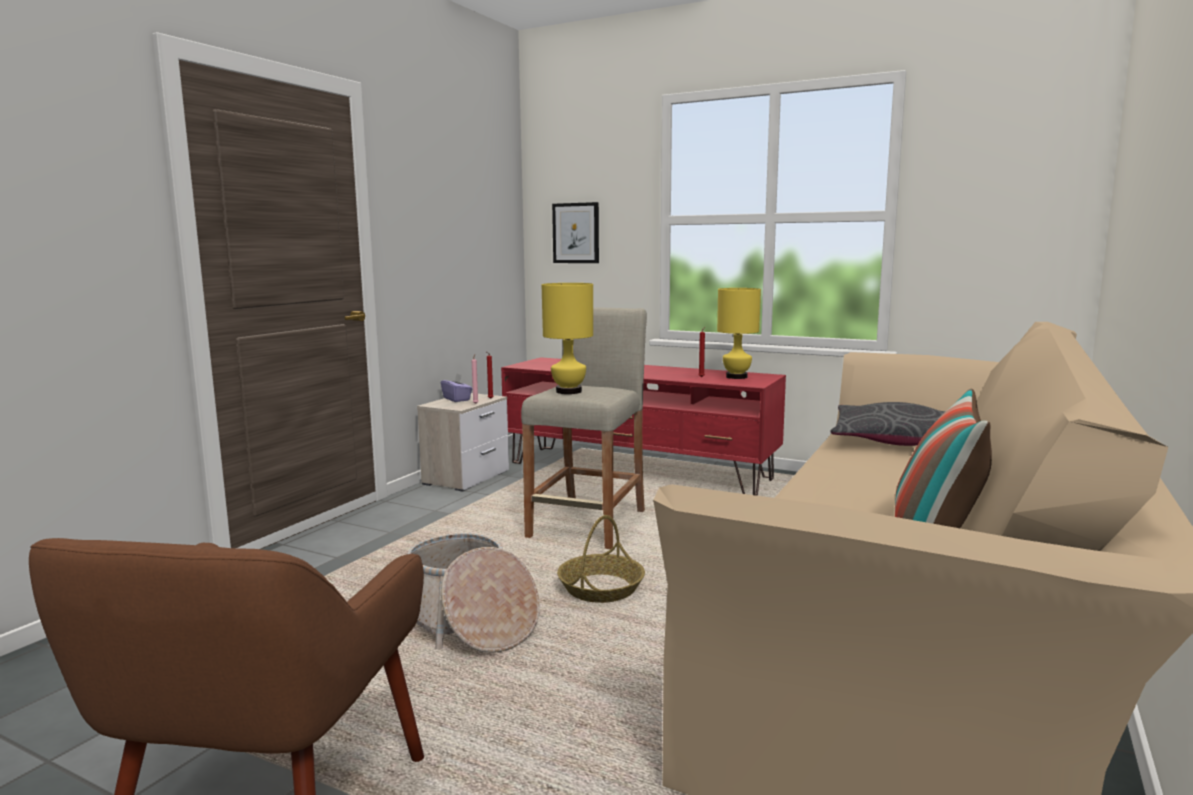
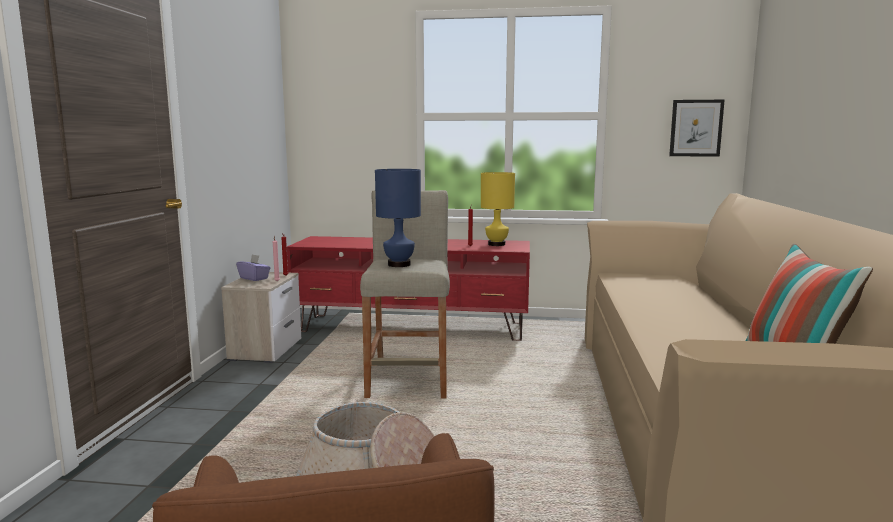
camera: 20 degrees left, 0 degrees up
(568, 391) = (398, 265): yellow table lamp -> blue table lamp
(576, 233) = (337, 126): picture -> picture (696, 128)
(601, 588) = (466, 434): basket -> none
(897, 441) = (658, 287): grey pillow -> none

